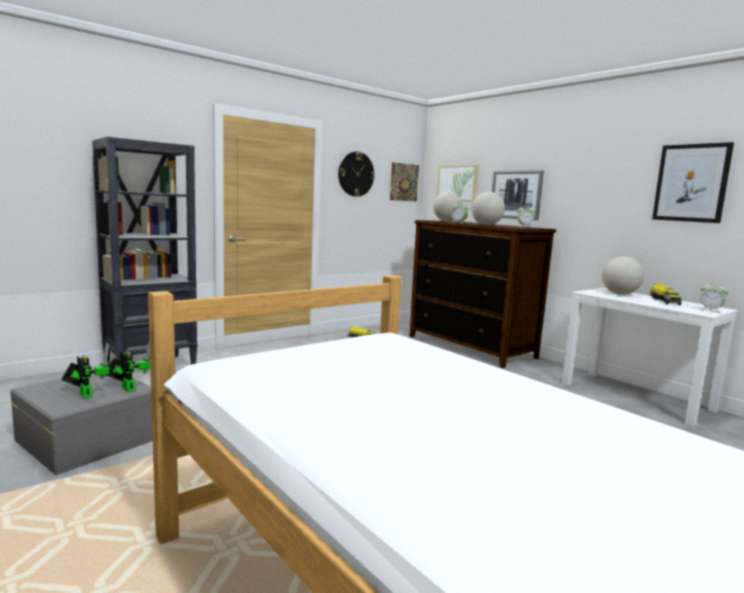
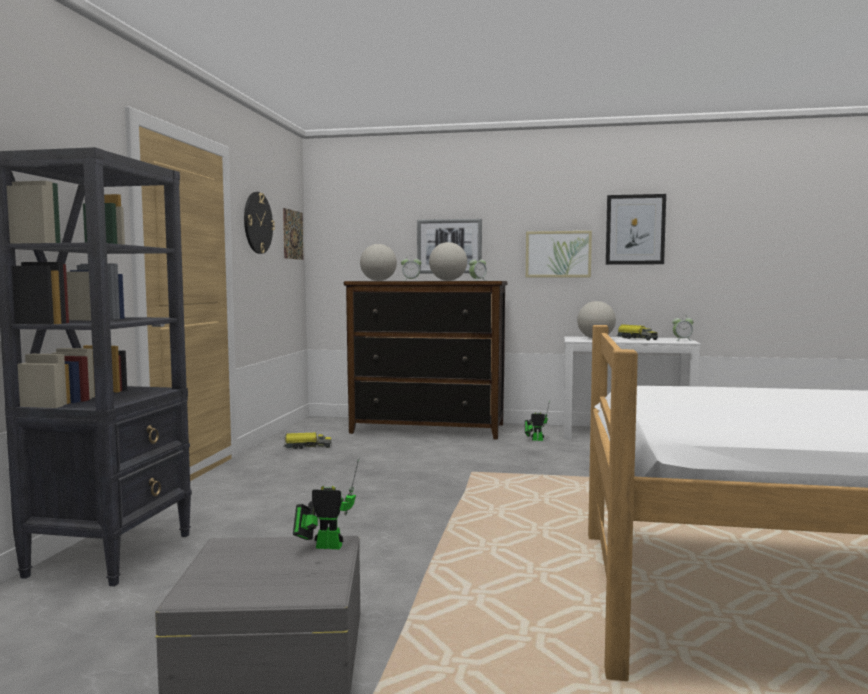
camera: 40 degrees left, 5 degrees down
(85, 394) = (295, 570): toy robot -> toy robot (535, 439)
(457, 183) = (363, 235): picture -> picture (558, 254)

